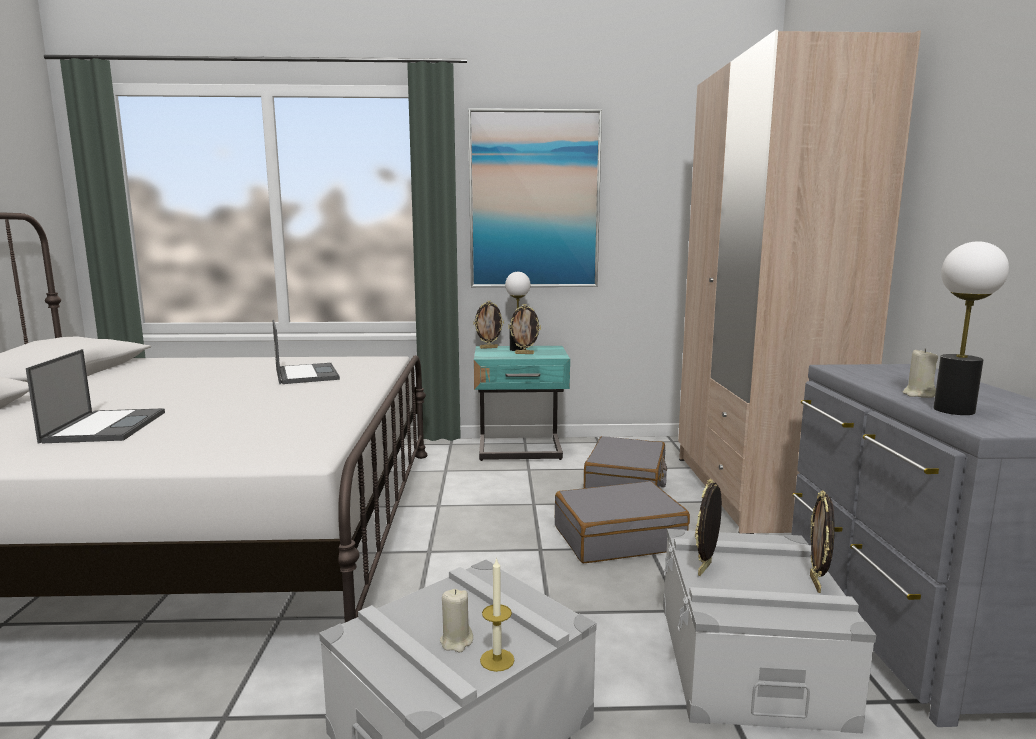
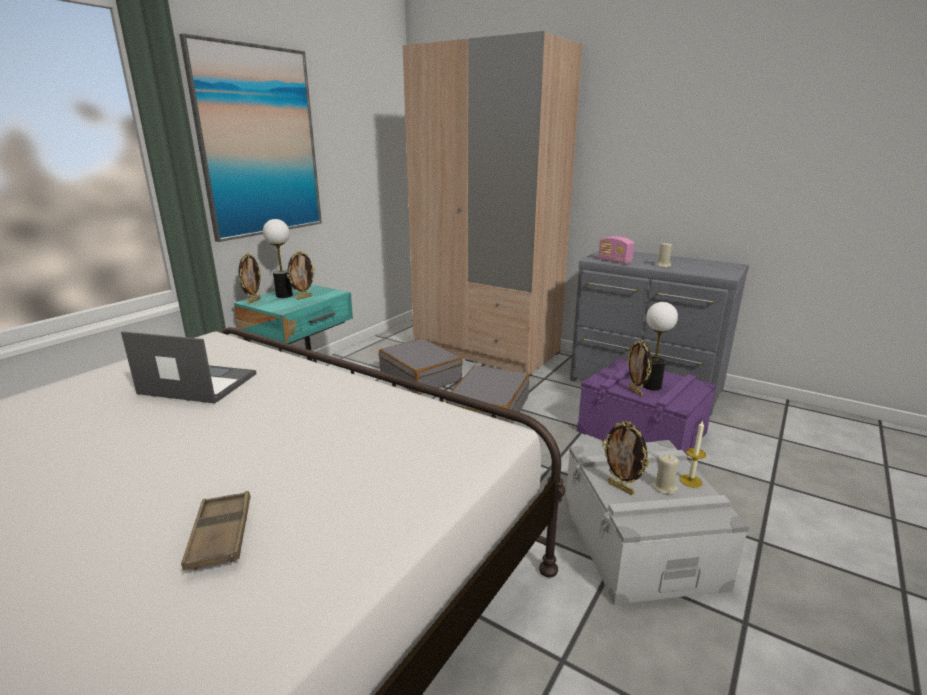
camera: 55 degrees left, 10 degrees up
(106, 426) = (221, 535): laptop -> brown tray
(749, 661) = (642, 431): grey storage box -> purple storage box
(816, 584) = (667, 376): picture frame -> picture frame (621, 488)
(858, 375) = (614, 261): none -> radio
(953, 410) = (694, 270): table lamp -> table lamp (651, 386)

